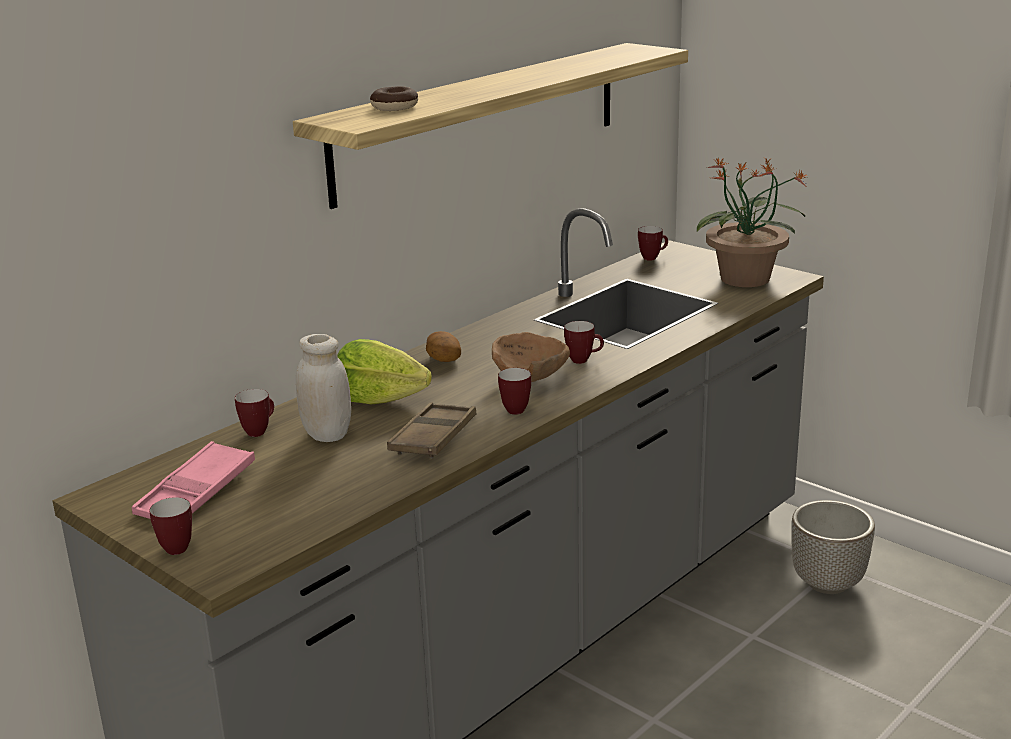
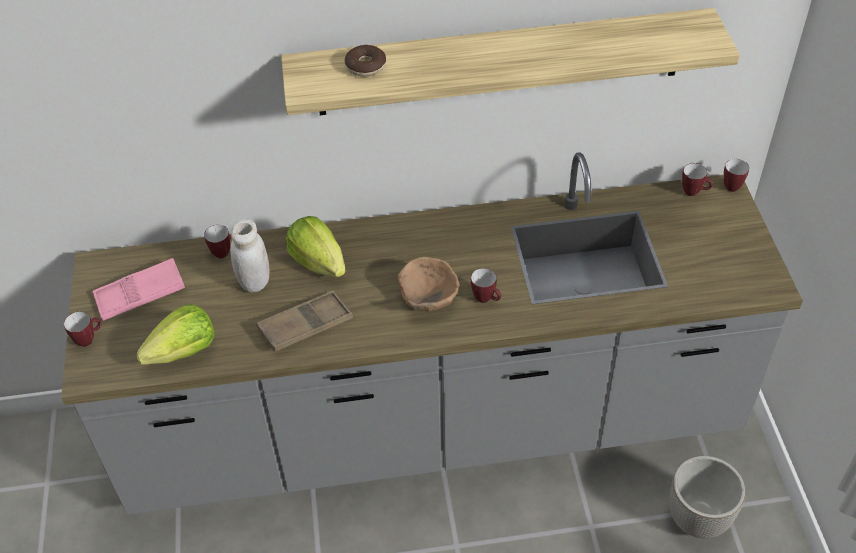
camera: 40 degrees right, 25 degrees up
(321, 505) = (184, 351): none -> lettuce
(443, 358) = (403, 238): potato -> none
(515, 409) = (383, 327): mug -> mug (733, 185)
(746, 279) = (730, 267): potted plant -> none

